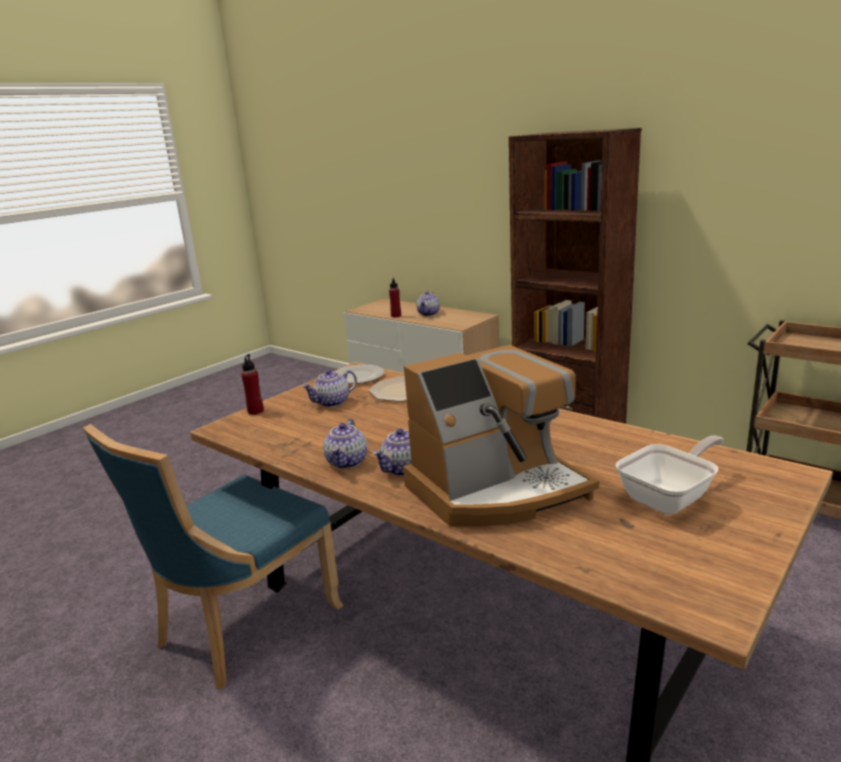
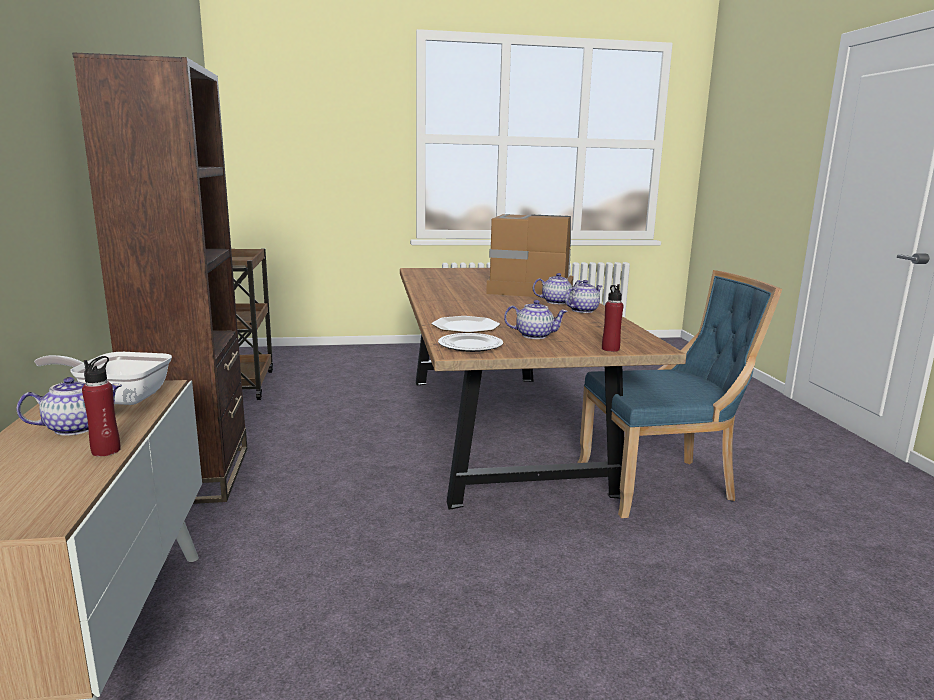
camera: 140 degrees left, 5 degrees down
(670, 498) = (472, 276): frying pan -> frying pan (118, 398)

